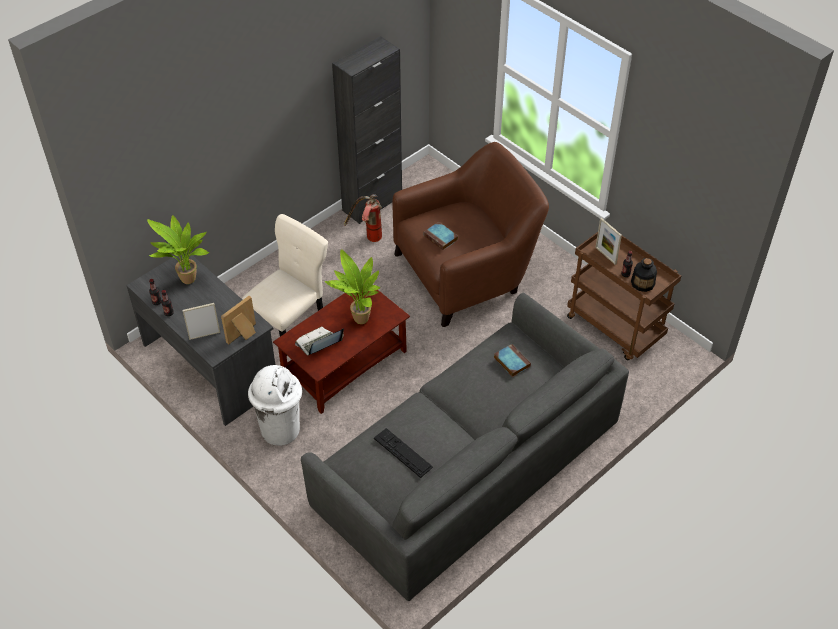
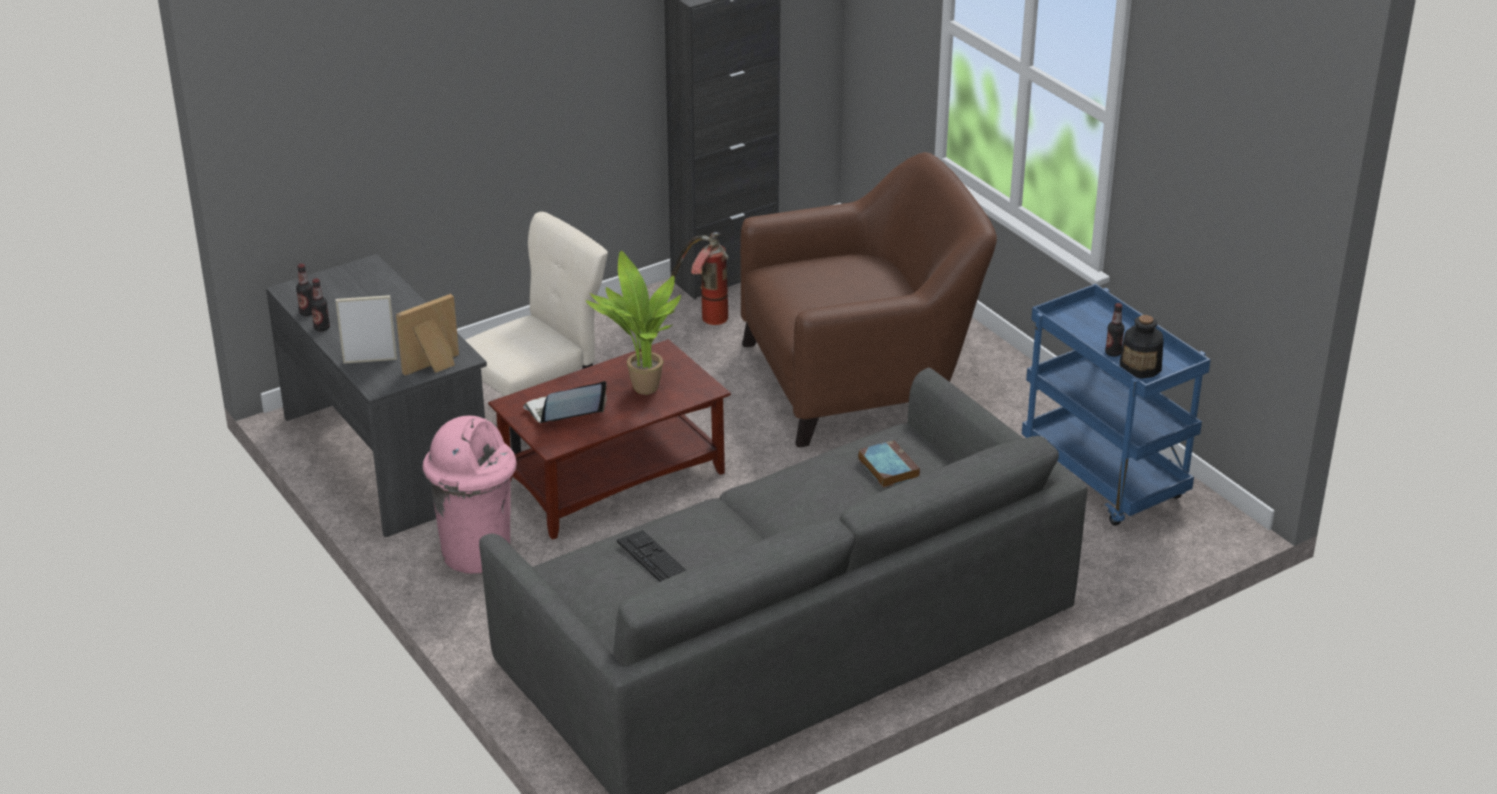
camera: 10 degrees right, 15 degrees down
(186, 281) = (364, 292): potted plant -> none
(281, 429) = (477, 552): white trash can -> pink trash can
(441, 238) = (812, 292): book -> none
(605, 255) = (1084, 326): picture frame -> none
(616, 328) = (1105, 479): brown cart -> blue cart

